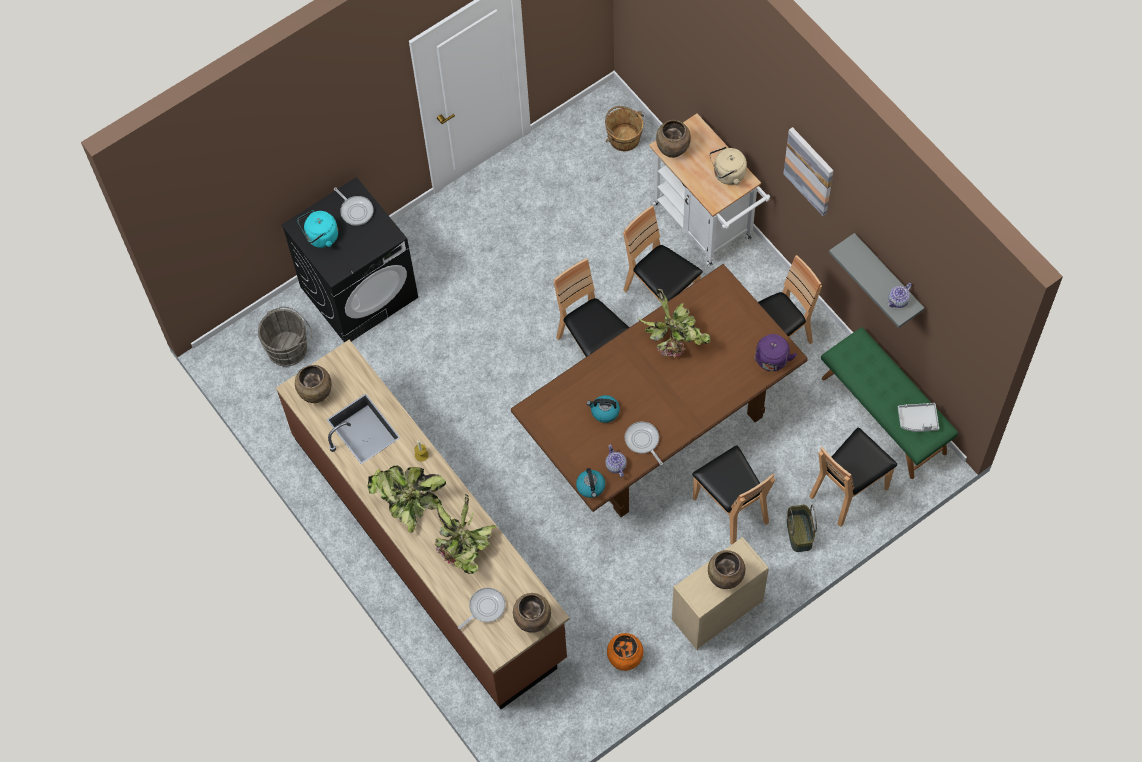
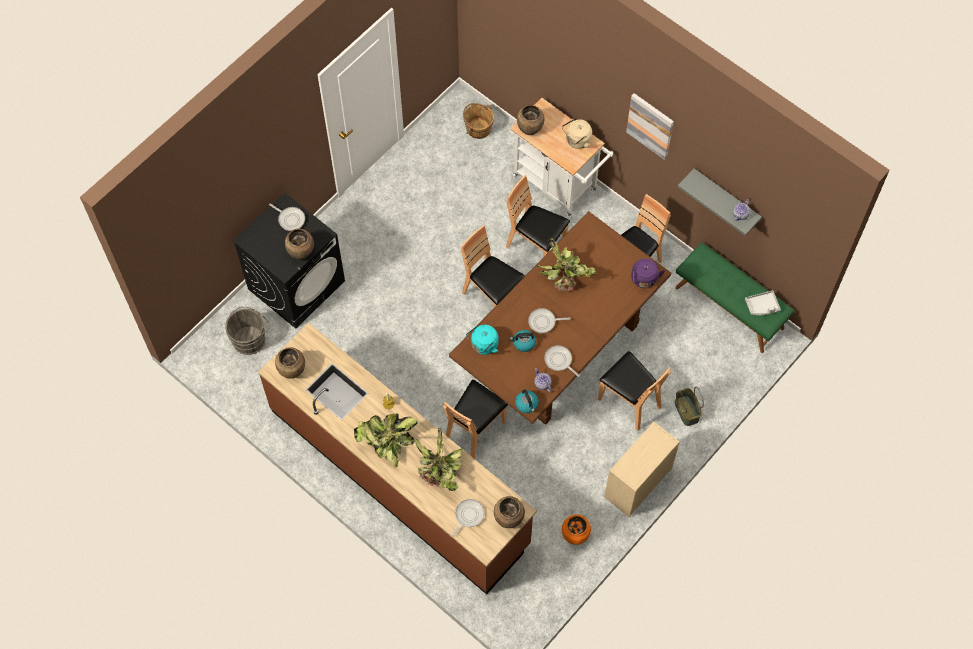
camera: 15 degrees left, 0 degrees up
(320, 237) = (267, 245): turquoise kettle -> turquoise kettle (483, 346)
(635, 390) = (544, 322): none -> frying pan
(724, 578) = (647, 456): brown vase -> brown vase (301, 252)
(848, 491) = (716, 371): brown chair -> brown chair (474, 430)

